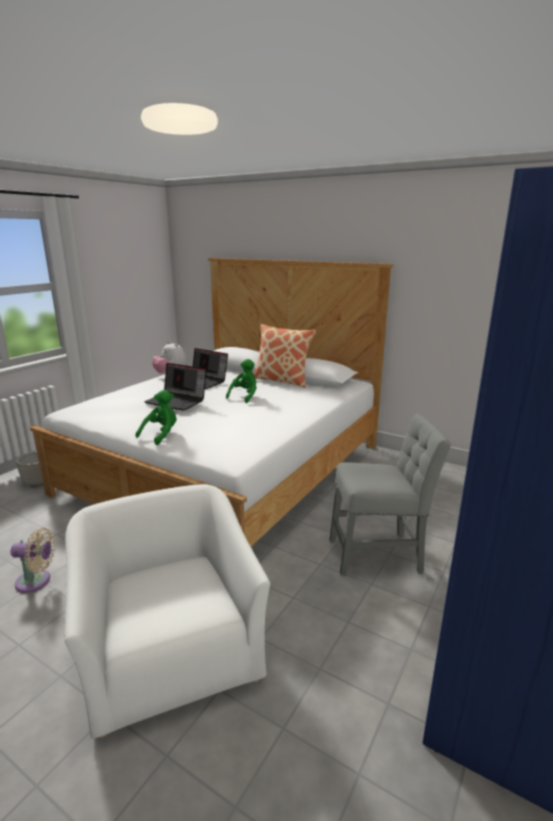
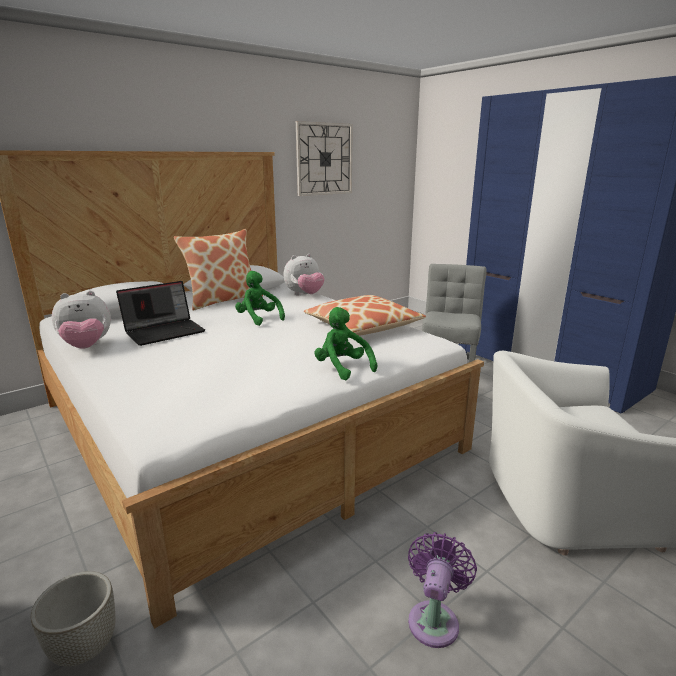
camera: 70 degrees left, 0 degrees up
(36, 581) = (434, 619): beige fan -> purple fan
(177, 401) = (238, 348): laptop -> none
(253, 429) = (363, 326): none -> pillow
(324, 399) = (304, 295): none -> plush toy
(465, 273) = (324, 159): none -> wall clock

